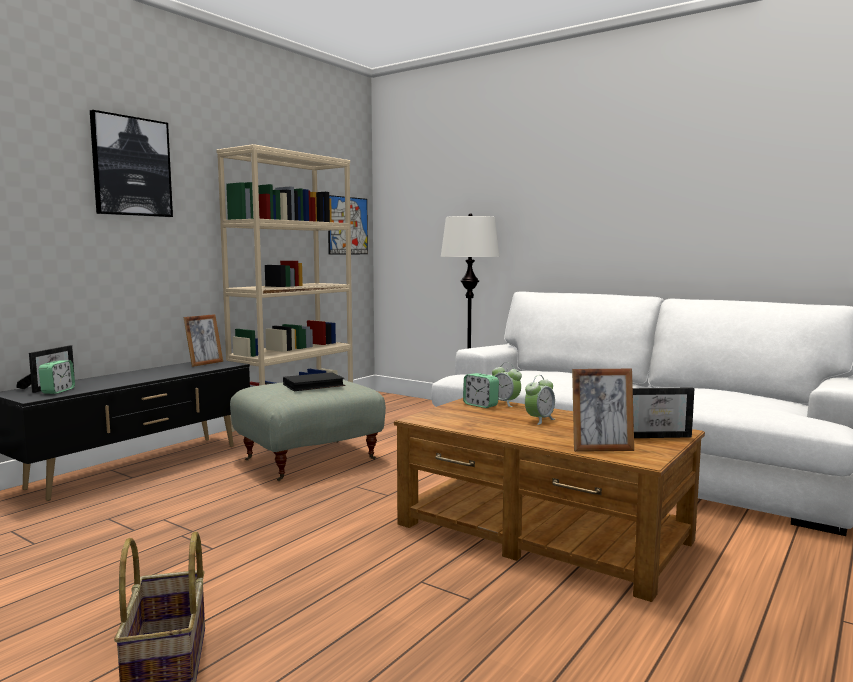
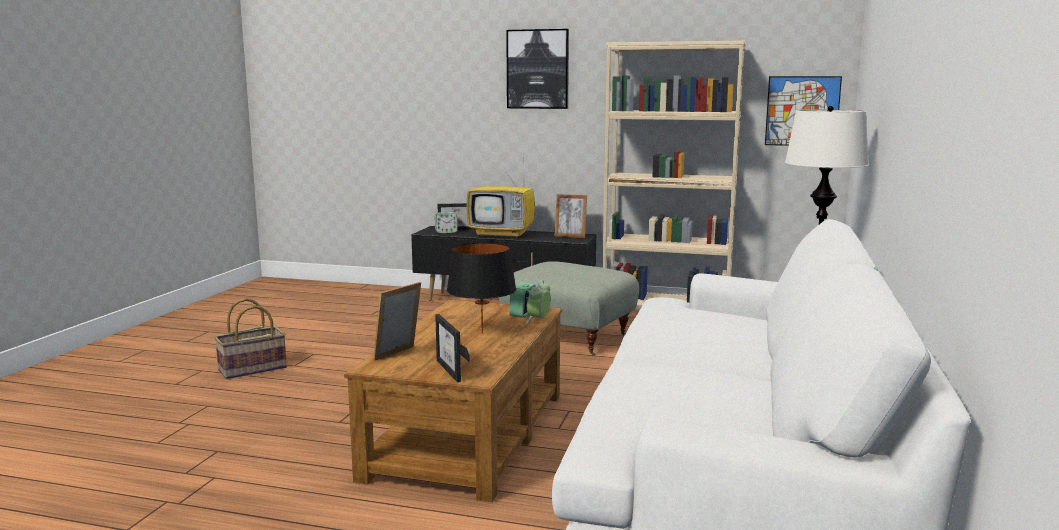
camera: 70 degrees right, 5 degrees up
(139, 377) = (503, 235): none -> television
(314, 385) = (566, 271): black book -> none
(539, 420) = (482, 333): alarm clock -> black table lamp
(601, 448) = (398, 354): picture frame -> picture frame turned 60 degrees clockwise

